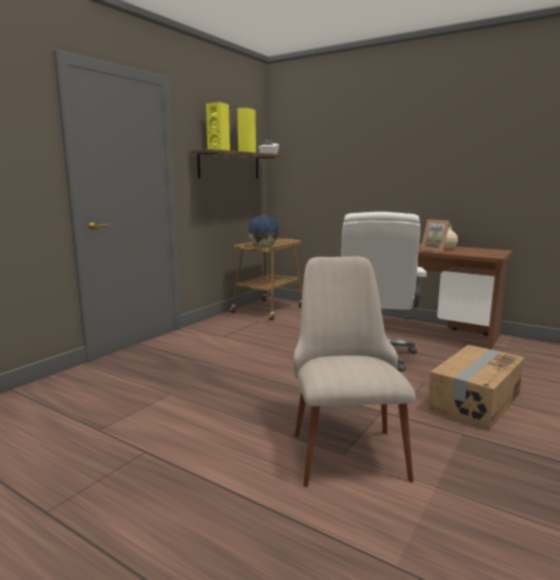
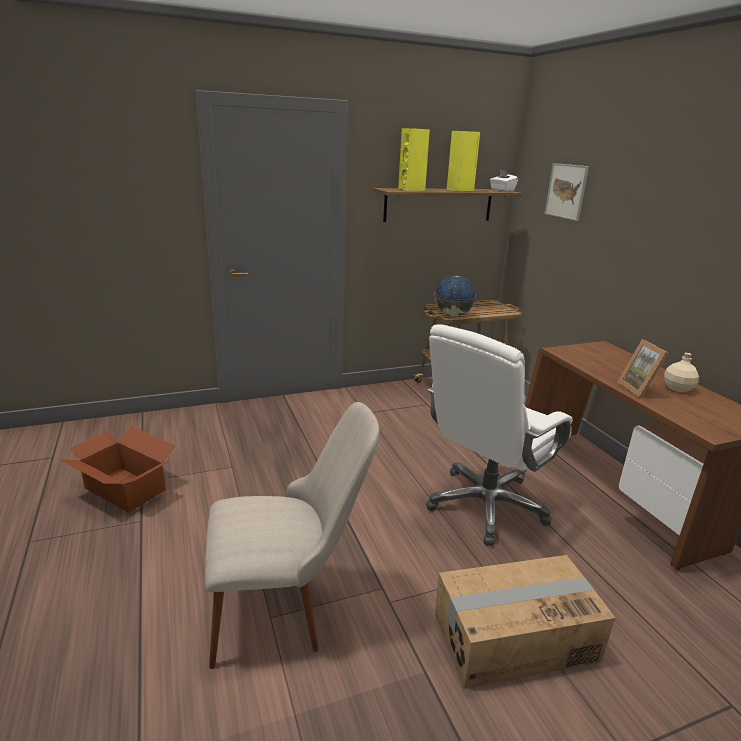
camera: 35 degrees right, 10 degrees up
(91, 440) = (124, 490): none -> cardboard box
(319, 149) = (566, 191): none -> picture
(344, 444) = (287, 606): beige chair -> beige chair turned 45 degrees clockwise

